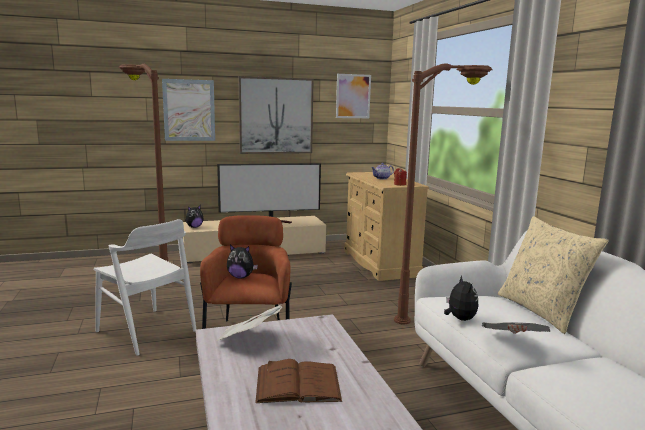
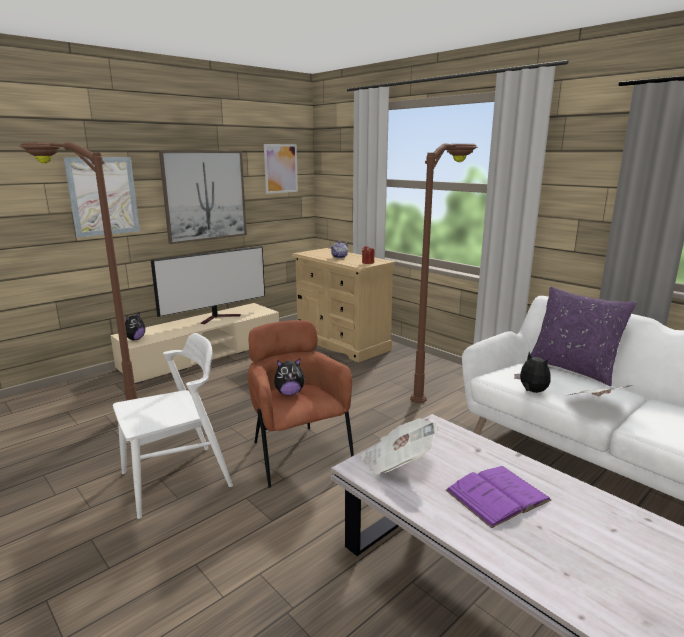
camera: 25 degrees left, 5 degrees up
(146, 331) = (177, 480): white chair -> white chair turned 45 degrees counterclockwise
(298, 384) = (497, 495): brown book -> purple book
(542, 311) = (573, 369): beige pillow -> purple pillow

